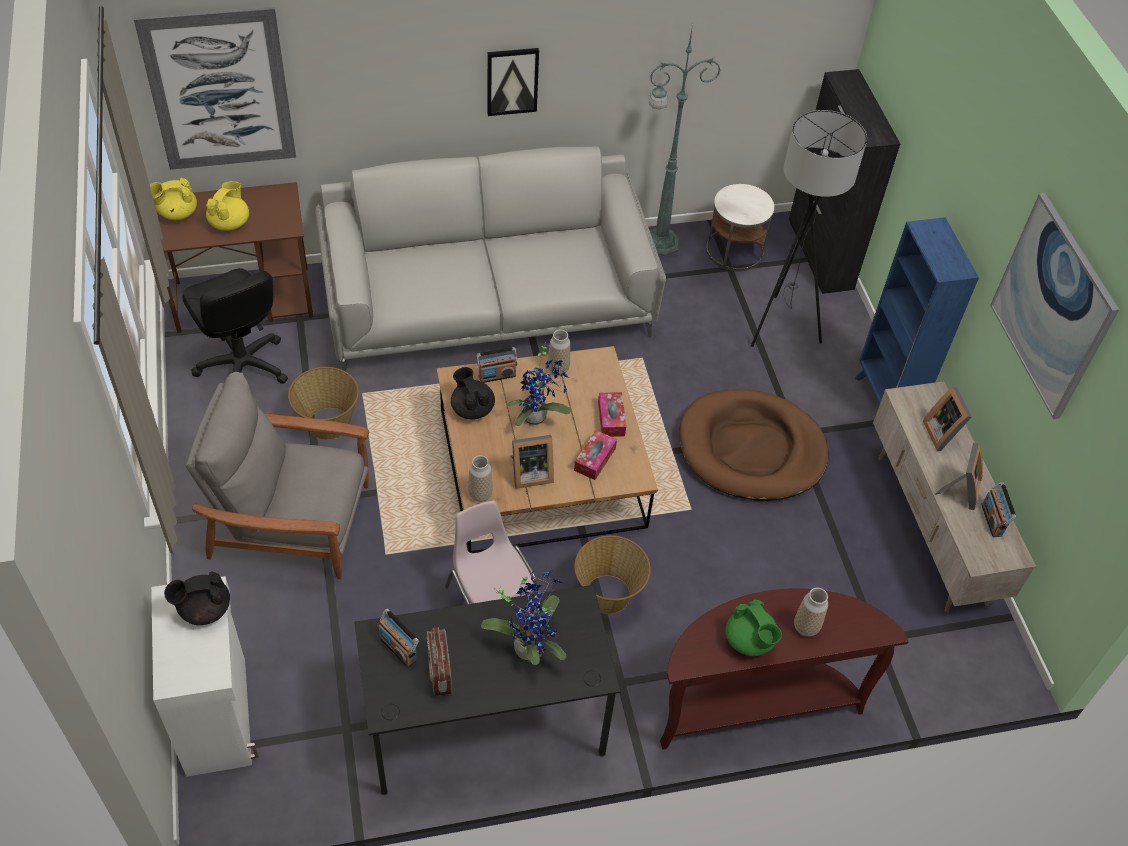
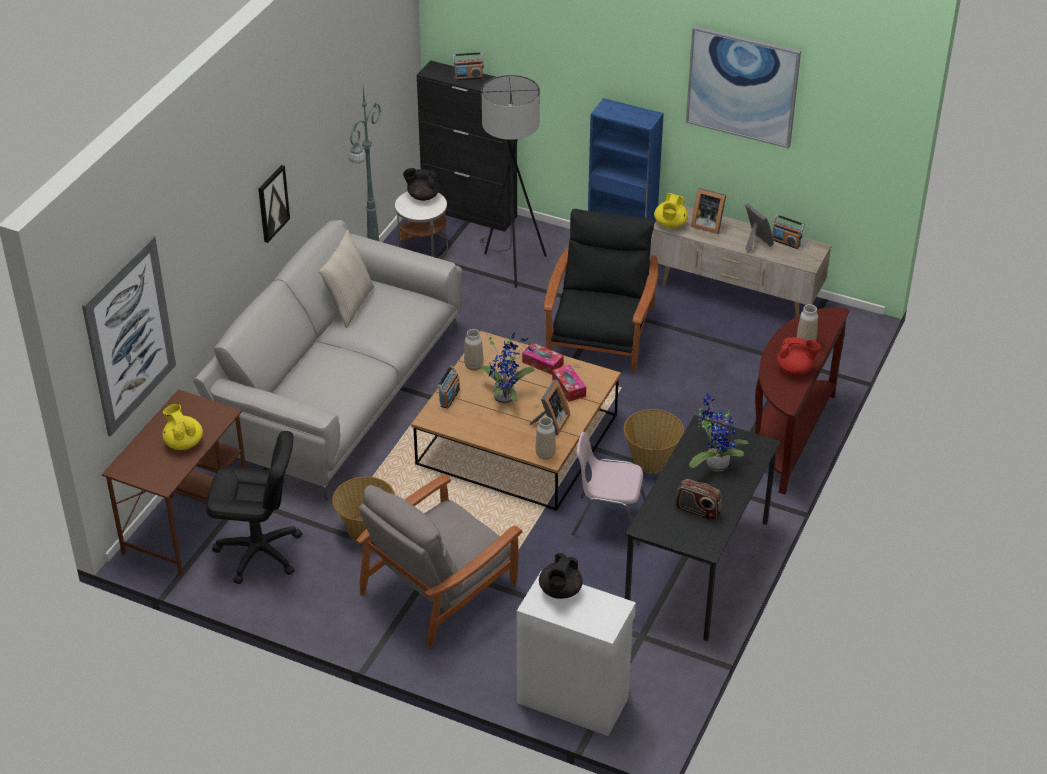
camera: 50 degrees left, 10 degrees down
(177, 213) = (139, 467): yellow teapot -> yellow teapot (670, 224)
(398, 648) = (664, 522): radio -> radio (468, 77)
(472, 408) = (466, 423): black teapot -> black teapot (422, 196)
(547, 233) = (349, 304): none -> beige pillow
(749, 641) = (795, 369): green teapot -> red teapot
(751, 449) = (600, 335): brown dog bed -> black armchair

